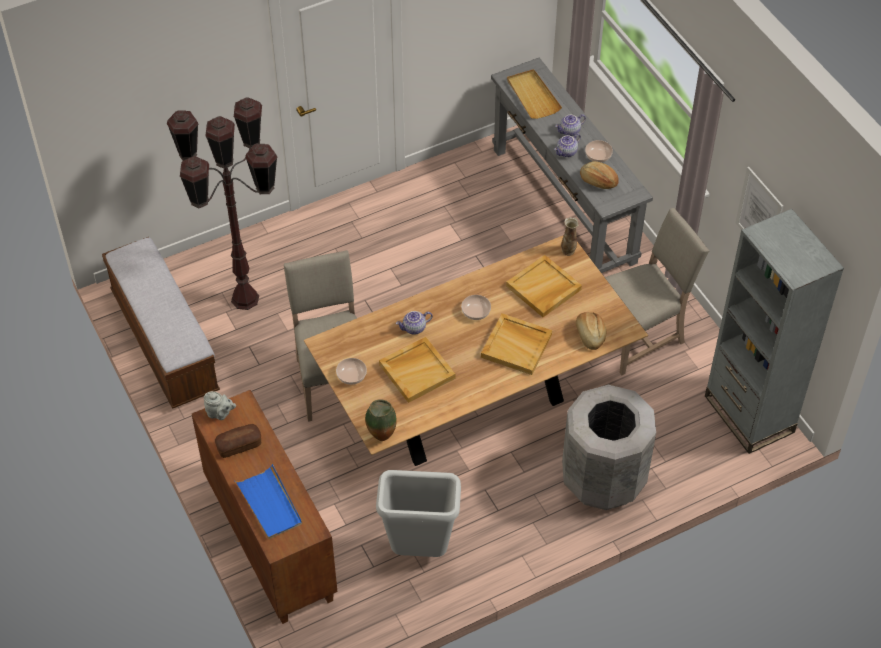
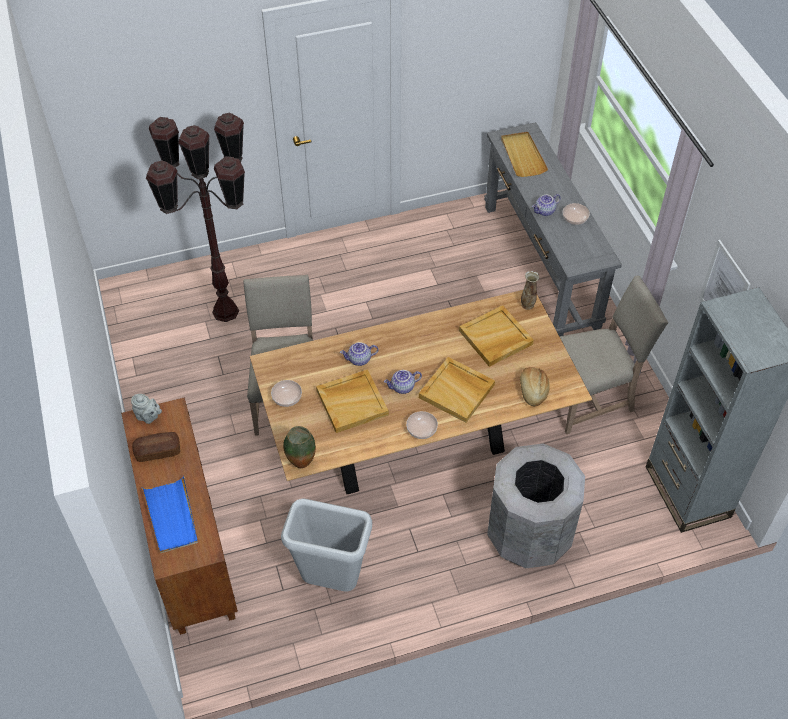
camera: 10 degrees right, 0 degrees up
(165, 341) = (142, 341): bench -> none
(475, 311) = (423, 351): bowl -> bowl (421, 429)
(569, 131) = (551, 192): teapot -> teapot (402, 387)
(598, 181) = (570, 242): bread -> none

